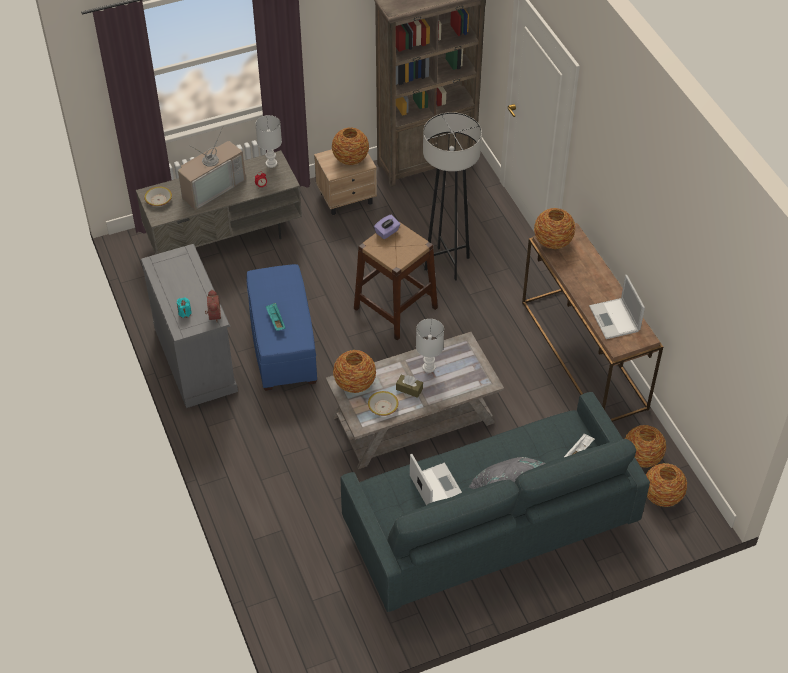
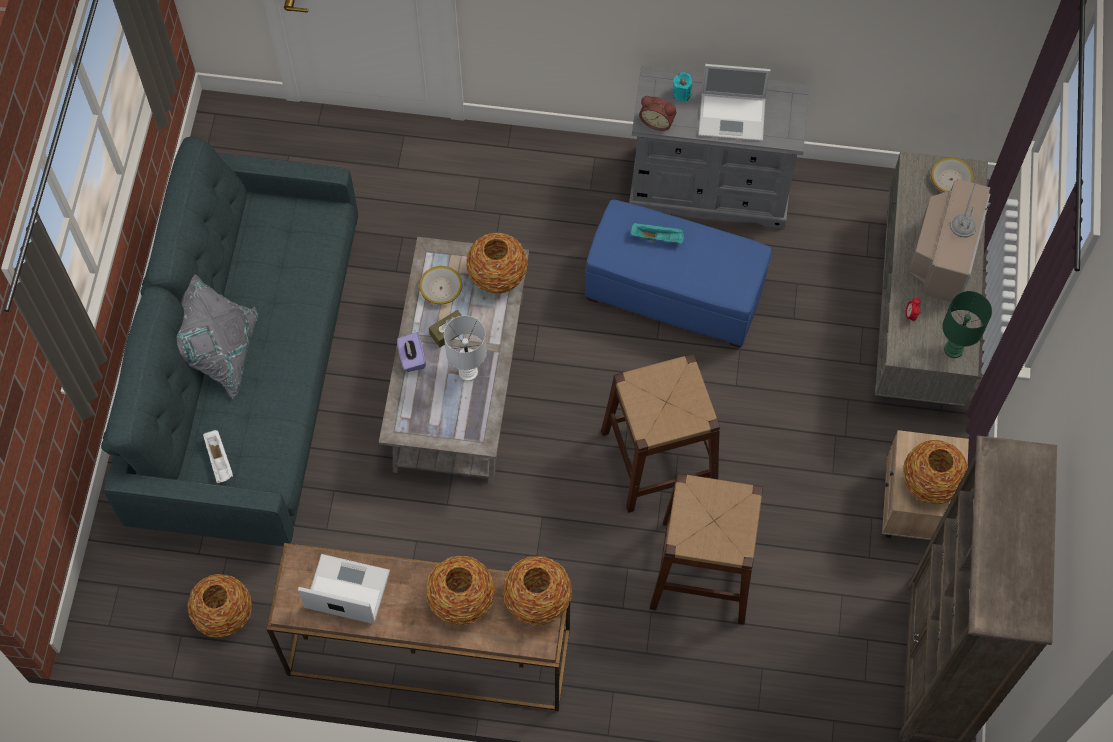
camera: 120 degrees right, 15 degrees up
(211, 186) = (943, 253): television -> television turned 150 degrees counterclockwise
(271, 163) = (954, 350): white table lamp -> green table lamp
(387, 232) = (697, 402): purple tissue box -> purple tissue box (412, 358)
(436, 487) = (281, 276): laptop -> laptop (733, 116)
(446, 264) = (703, 571): grey floor lamp -> brown stool
(661, 496) = (155, 599): vase -> vase (461, 600)

